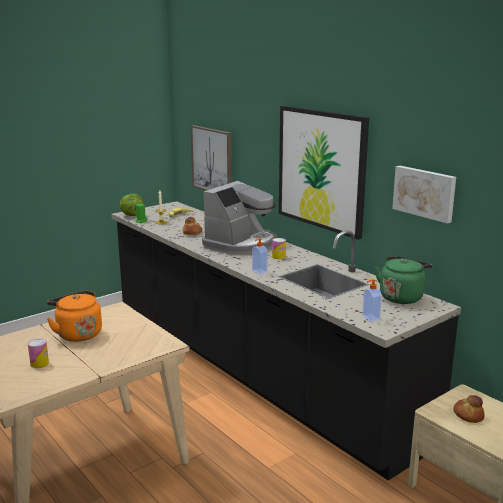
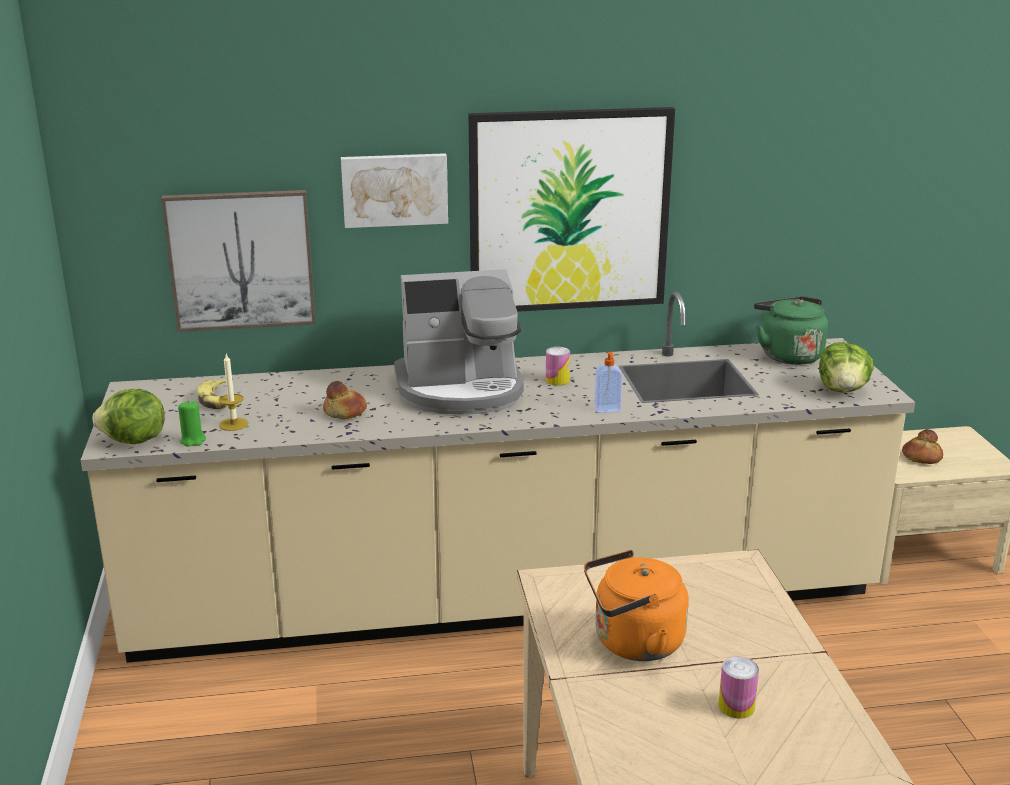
camera: 60 degrees left, 5 degrees up
(241, 244) = (461, 390): coffee machine -> coffee machine turned 105 degrees clockwise
(251, 367) = (505, 599): black counter -> beige counter
(370, 318) = (843, 390): soap dispenser -> lettuce
(424, 193) = (776, 201): picture -> picture (394, 189)

